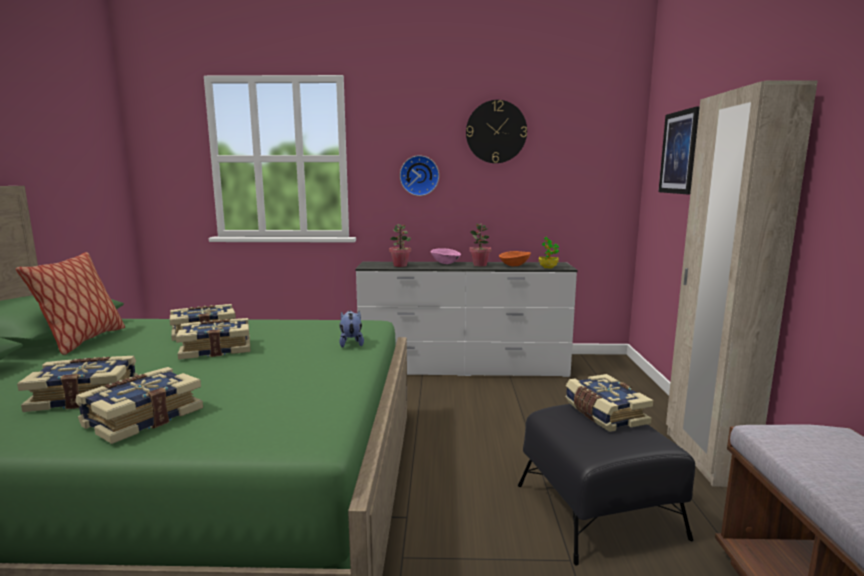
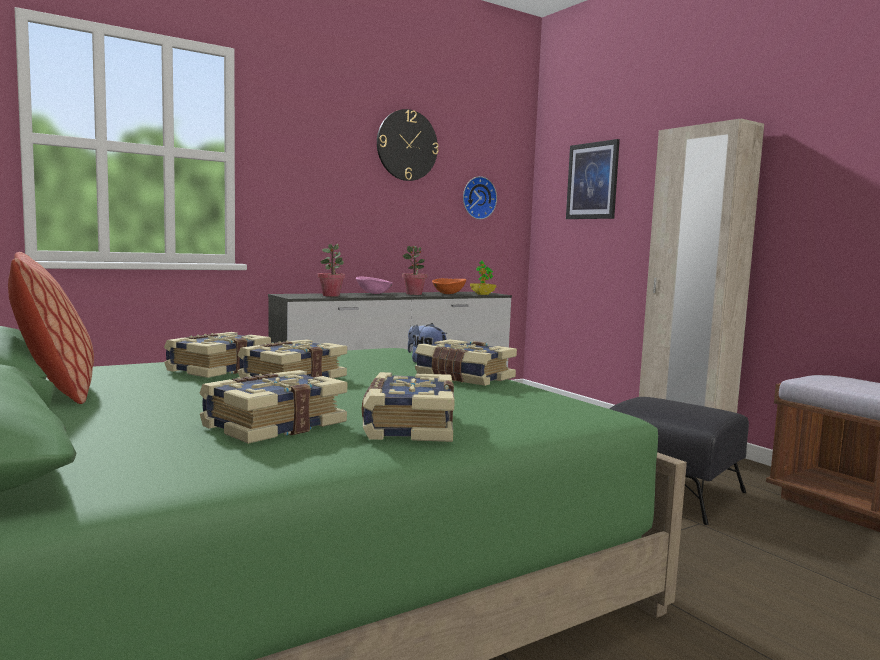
camera: 35 degrees left, 5 degrees down
(419, 175) = (325, 188): wall clock -> wall clock (478, 198)
(604, 414) = (664, 401): book -> book (463, 378)

